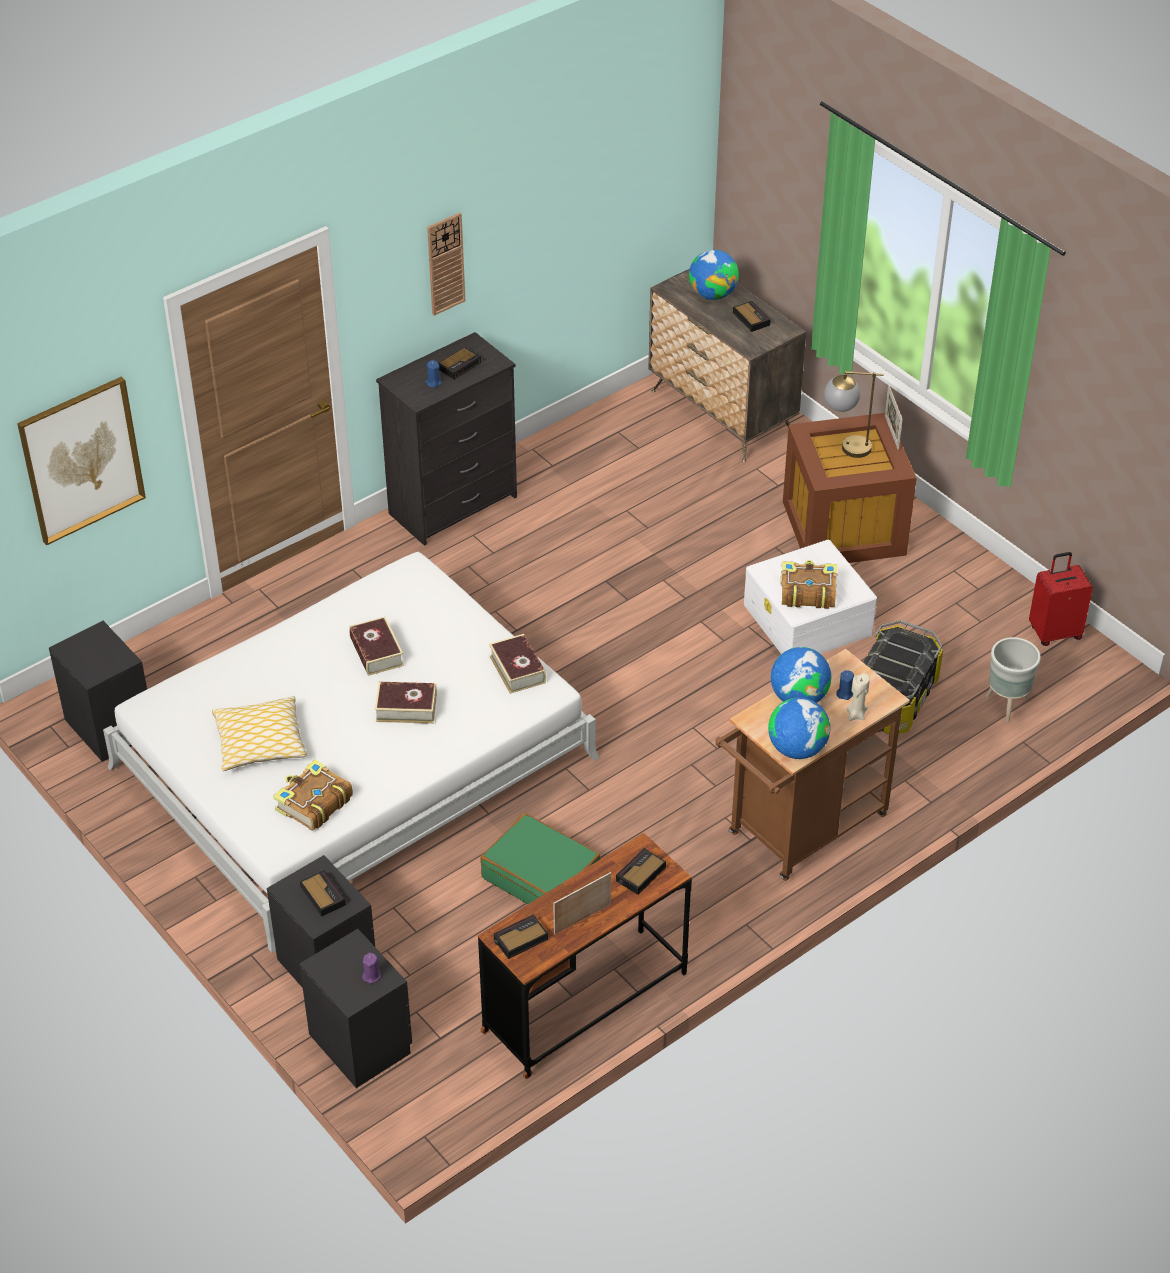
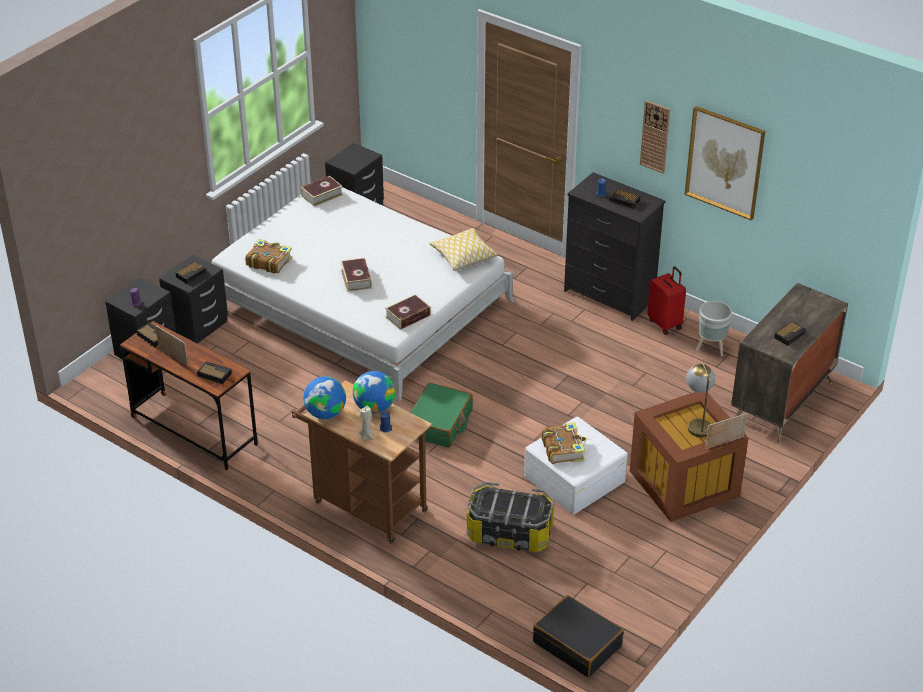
camera: 75 degrees right, 5 degrees down
(81, 460) = (419, 67): picture -> picture (725, 162)
(260, 742) = (310, 232): pillow -> pillow (463, 256)
(376, 652) = (401, 258): book -> book (322, 195)
(541, 876) = (289, 395): green suitcase -> green suitcase (439, 423)
(712, 294) = (807, 313): globe -> none
(1007, 706) = (527, 598): grey planter -> grey planter (711, 349)
(1054, 632) = (622, 617): red suitcase -> red suitcase (665, 324)
(1090, 679) = (577, 644): none -> black suitcase

